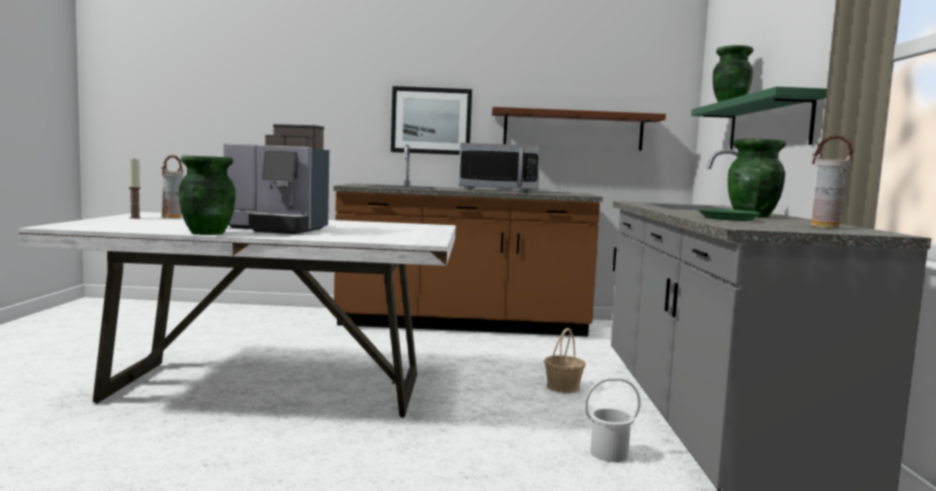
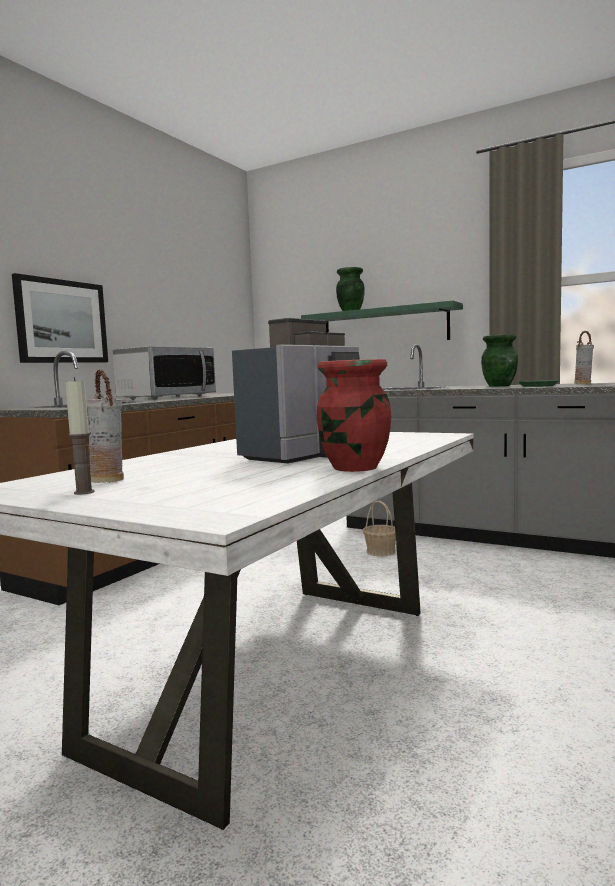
camera: 60 degrees left, 0 degrees up
(206, 233) = (354, 468): green vase -> red vase
(573, 130) = (184, 333): brown shelf -> none
(608, 453) = (521, 565): white bucket -> none

